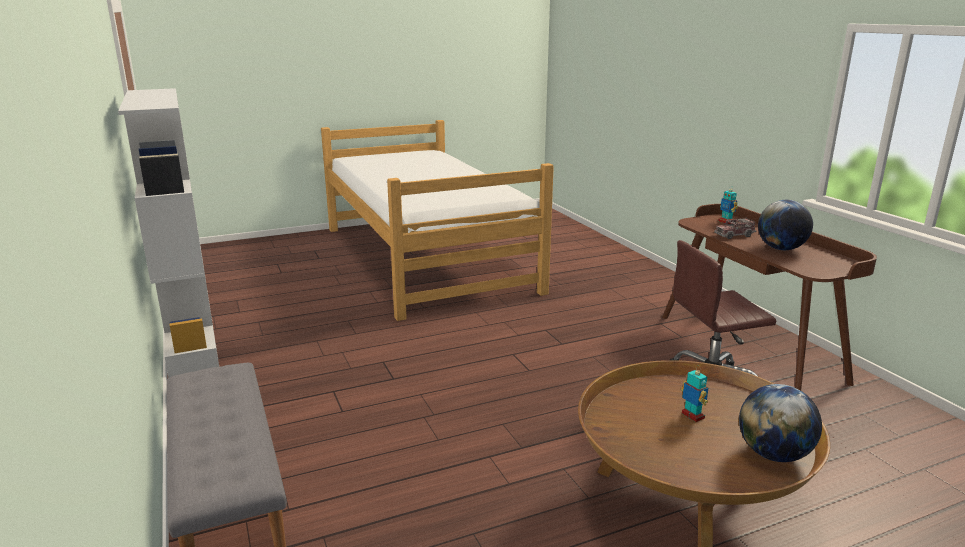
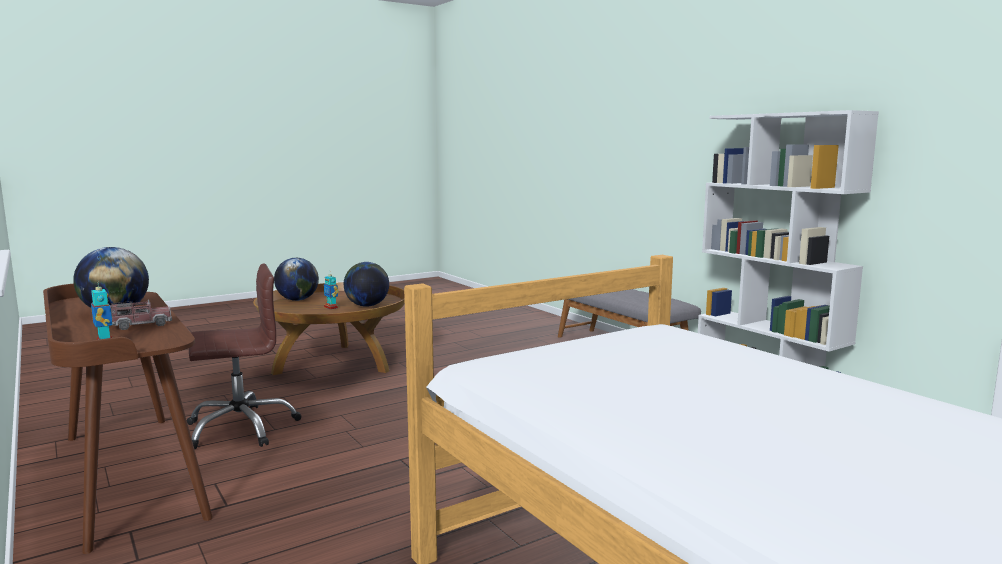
camera: 170 degrees right, 10 degrees down
(639, 417) = (367, 305): none -> globe

